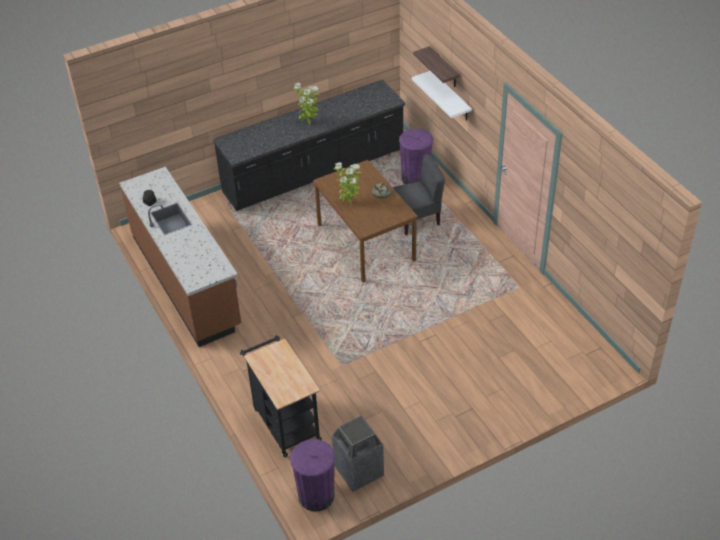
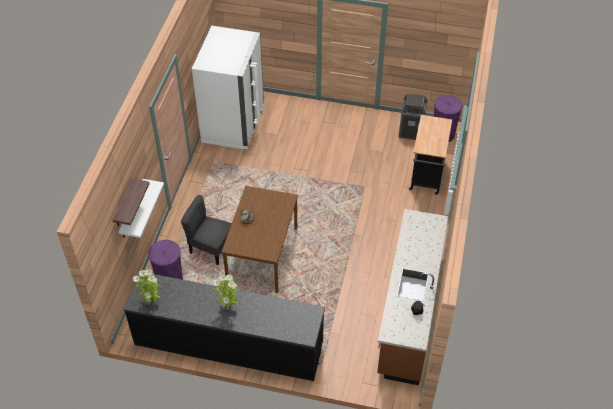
camera: 140 degrees left, 5 degrees up
(349, 202) = (274, 226): potted plant -> potted plant (151, 301)
(557, 336) = (233, 124): none -> white fridge

